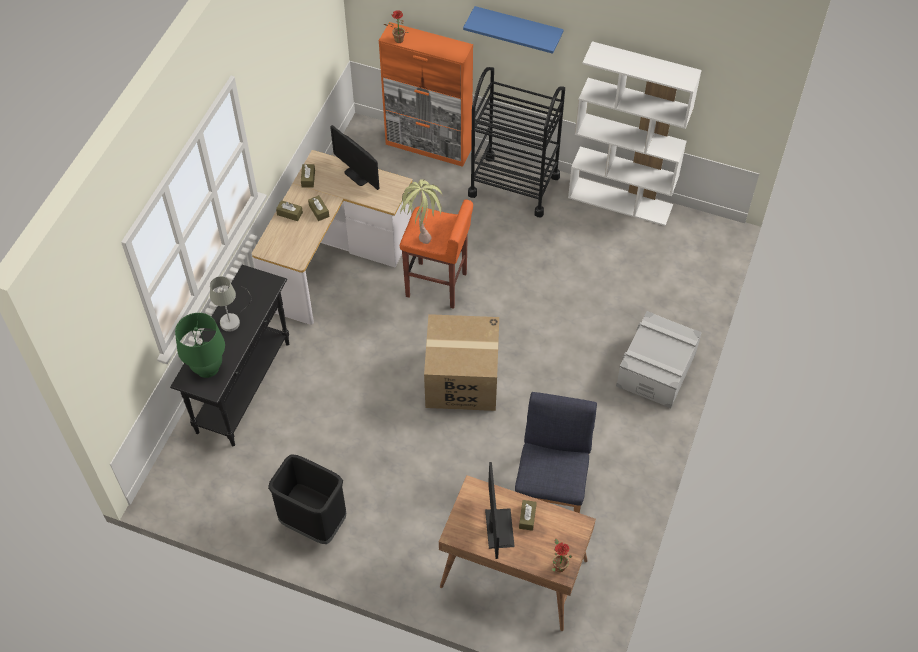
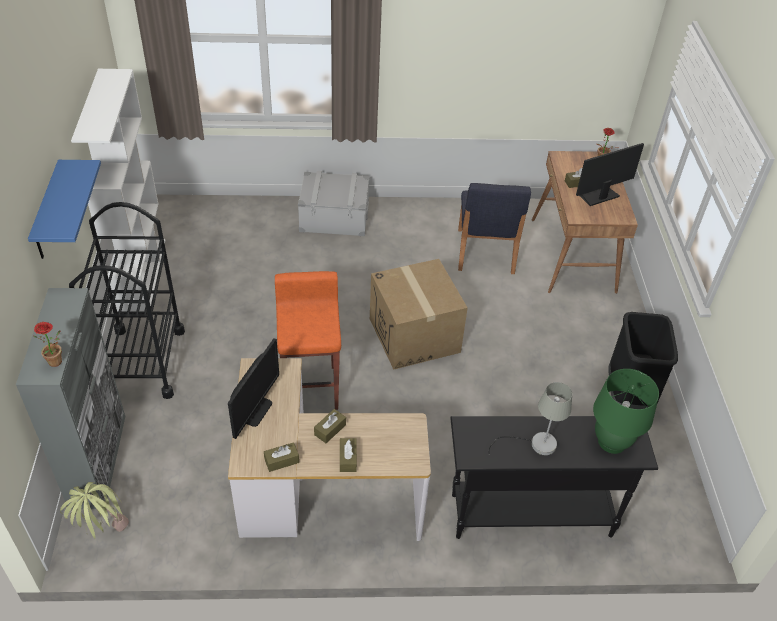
camera: 115 degrees left, 10 degrees down
(422, 229) = (311, 331): potted plant -> potted plant (104, 535)
(429, 146) = (98, 460): orange cabinet -> grey cabinet
(551, 488) = (485, 252): blue chair -> blue chair turned 75 degrees counterclockwise

